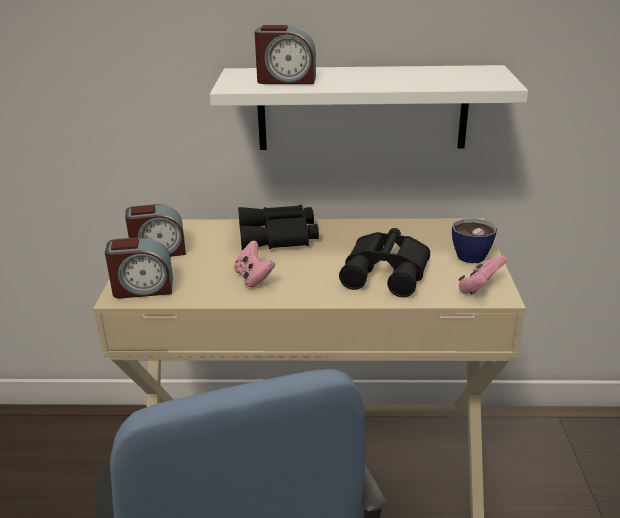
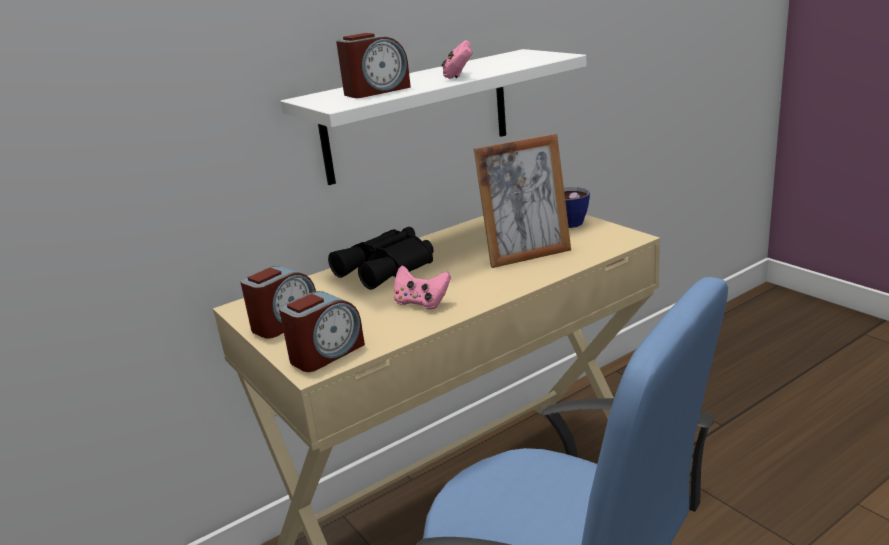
camera: 35 degrees left, 5 degrees down
(388, 272) = (526, 255): black binoculars -> picture frame
(479, 288) = (611, 238): pink game controller -> pink game controller (458, 75)

